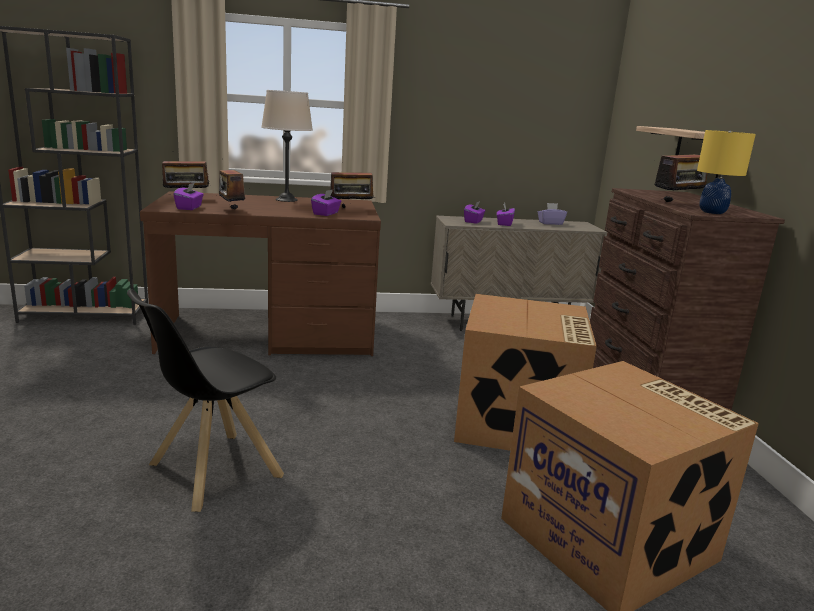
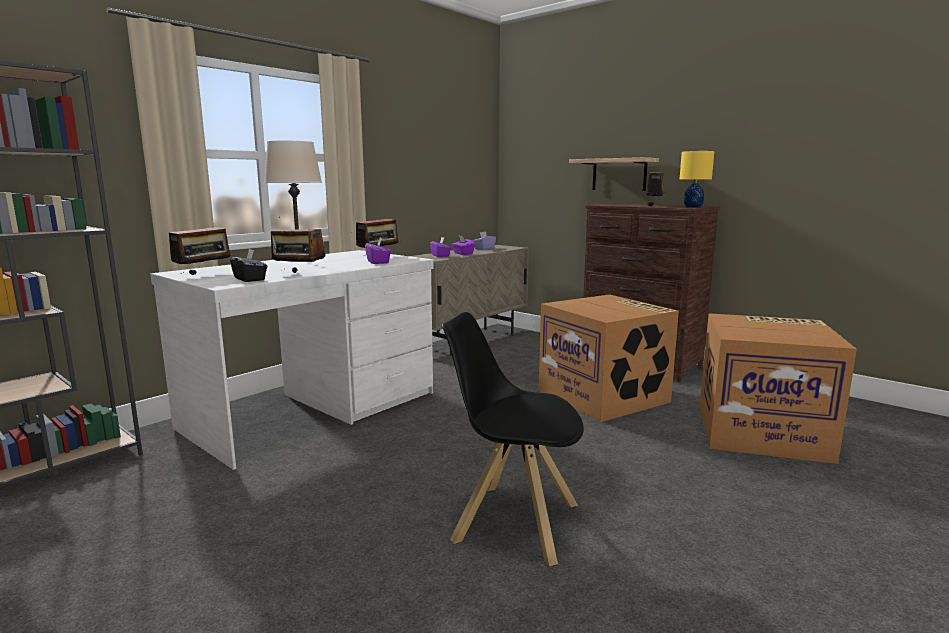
camera: 40 degrees left, 5 degrees down
(189, 208) = (250, 279): purple tissue box -> black tissue box
(212, 471) = (512, 521): black chair -> black chair turned 105 degrees clockwise
(270, 335) = (314, 410): brown desk -> white desk

